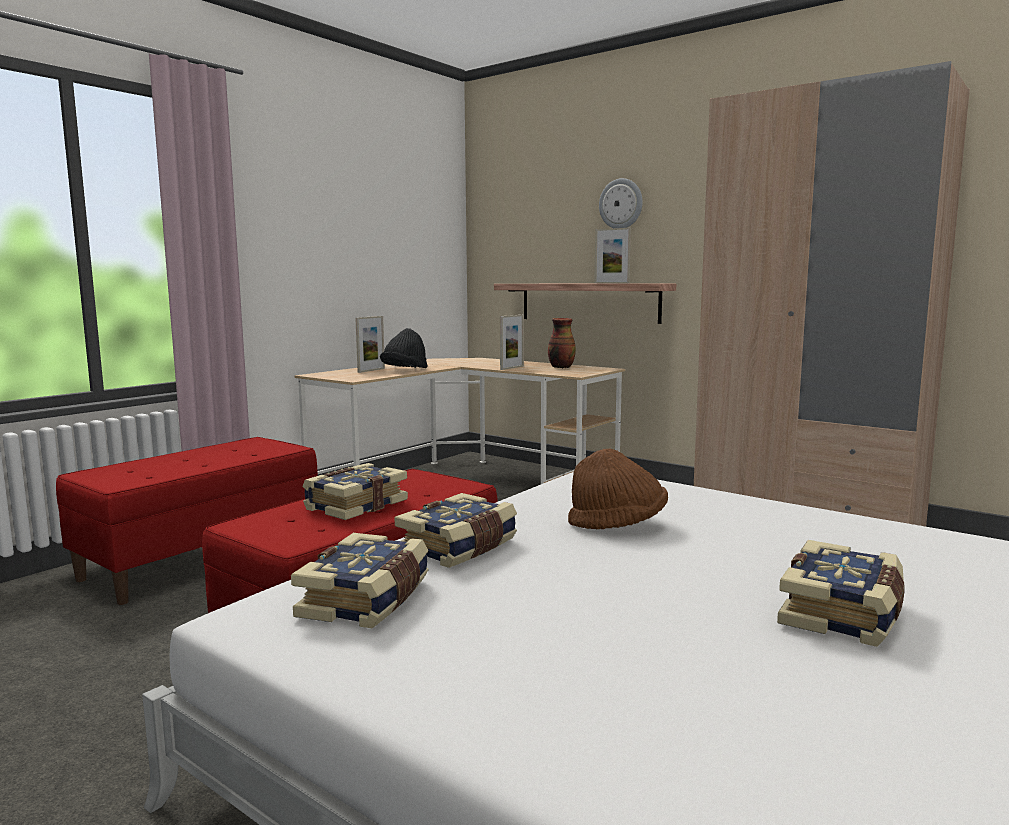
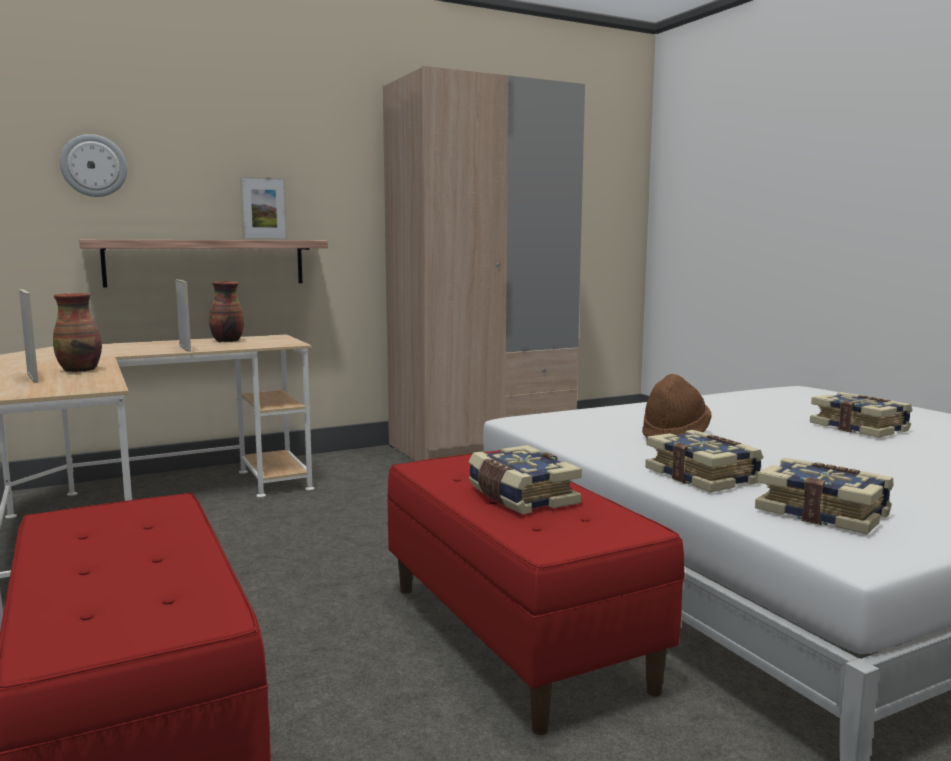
camera: 65 degrees left, 0 degrees up
(404, 370) = (80, 370): black hat -> vase
(621, 204) = (243, 149): wall clock -> wall clock (94, 166)

